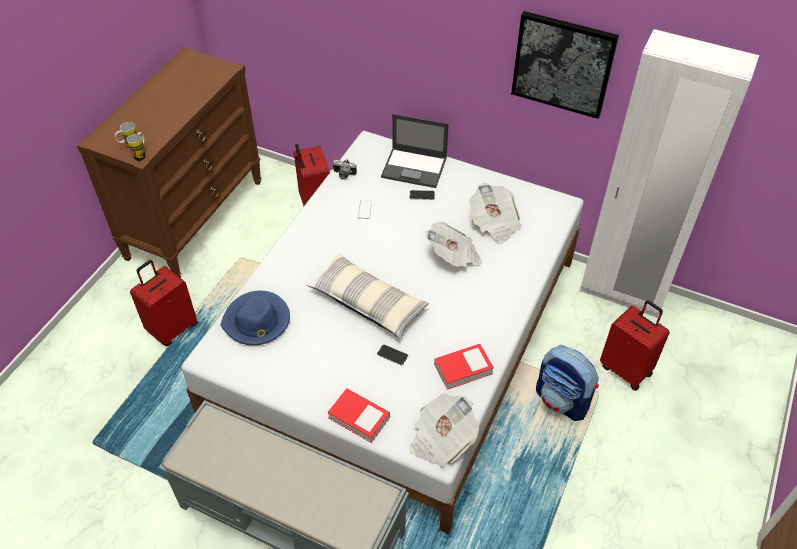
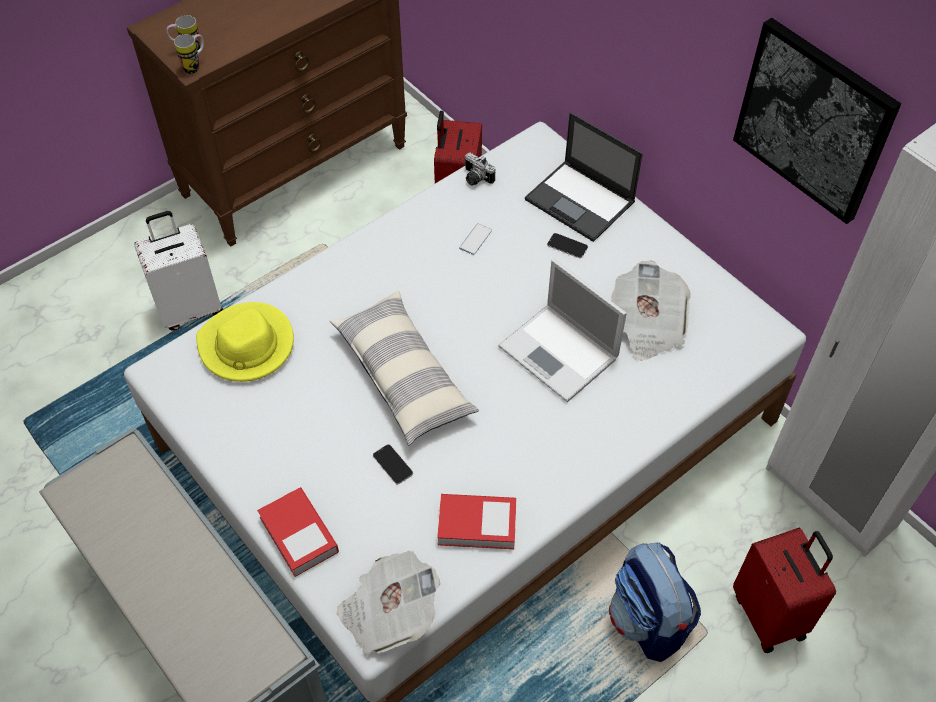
camera: 25 degrees right, 5 degrees up
(172, 328) = (190, 308): red suitcase -> white suitcase
(257, 321) = (246, 346): blue hat -> yellow hat
(454, 256) = (560, 353): newspaper -> laptop

